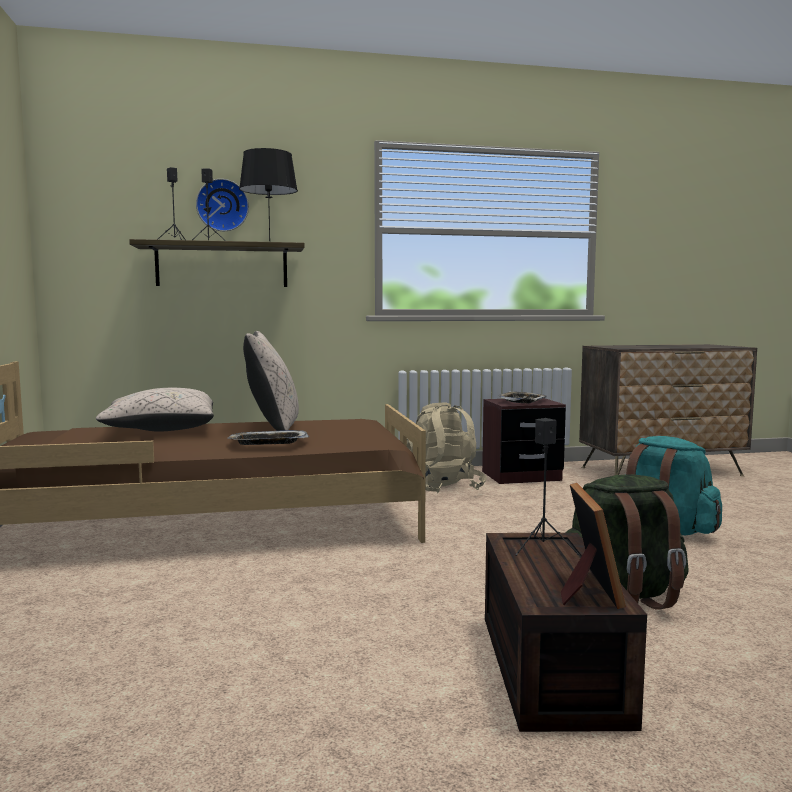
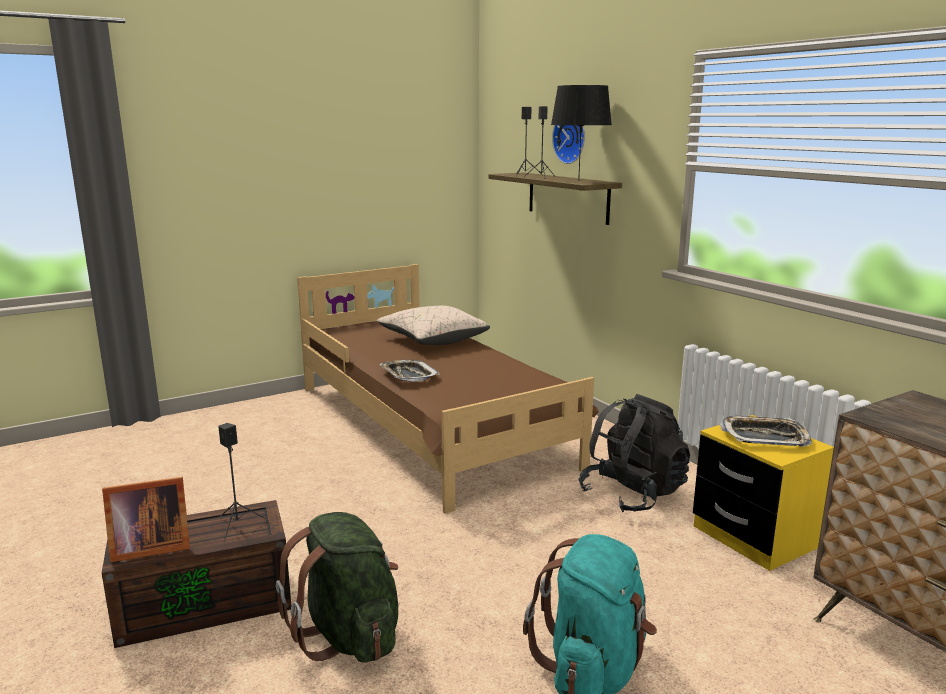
camera: 70 degrees right, 10 degrees up
(273, 426) = (482, 363): beige pillow -> none
(442, 488) = (632, 494): beige backpack -> black backpack
(521, 476) = (753, 537): brown nightstand -> yellow nightstand

